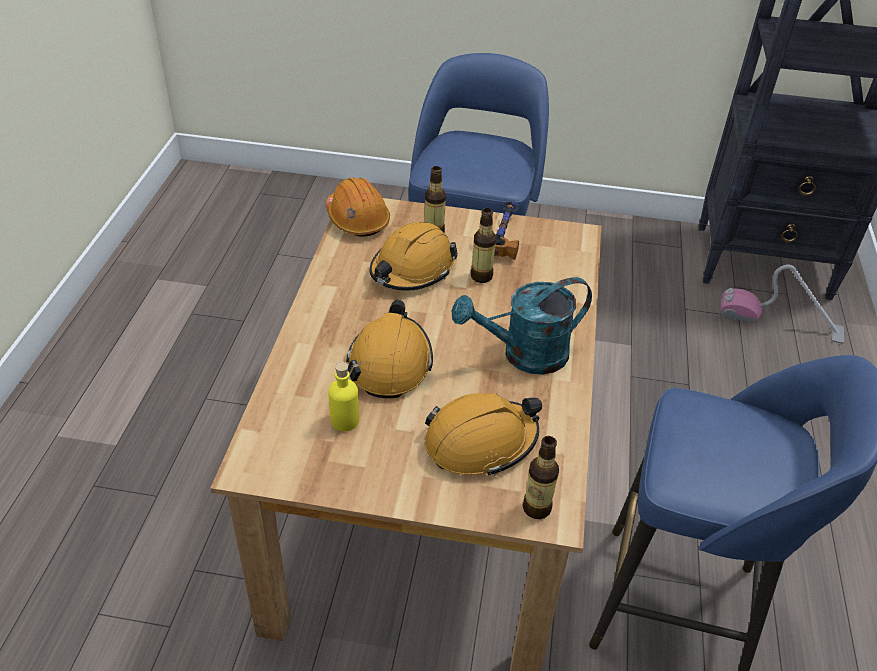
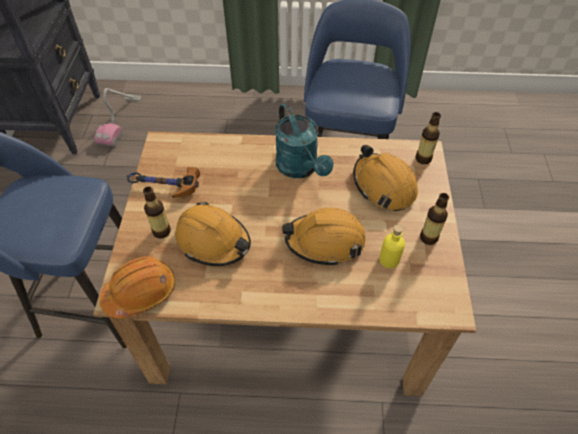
camera: 95 degrees left, 10 degrees up
(481, 276) = (218, 196): bottle -> bottle (428, 238)

